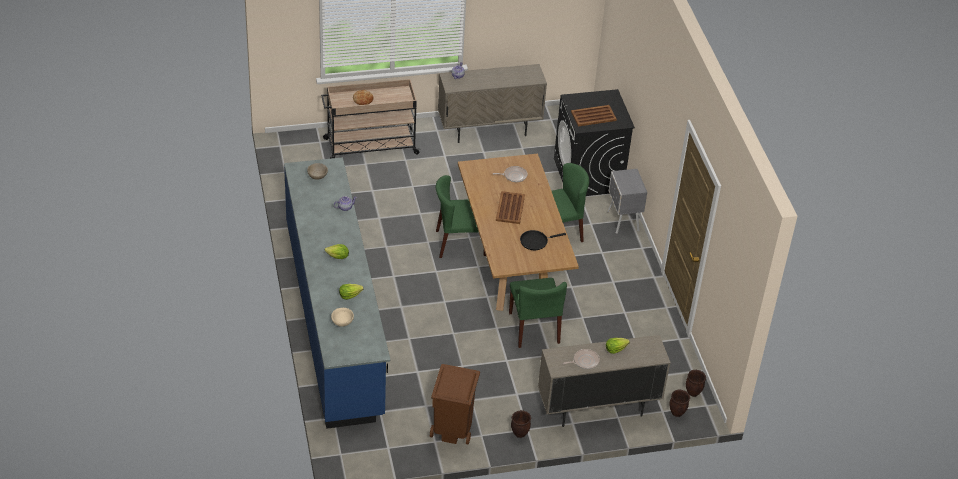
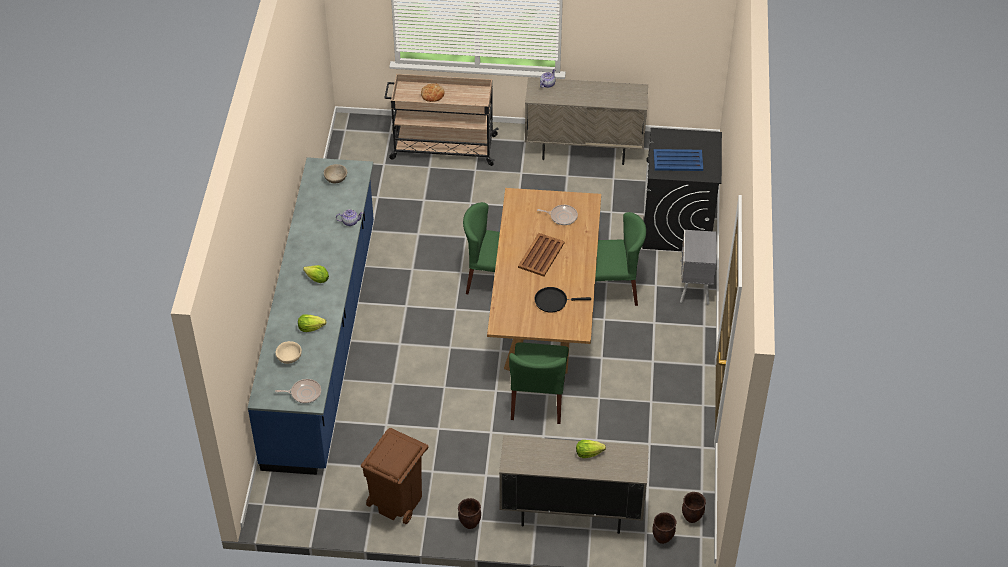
camera: 20 degrees right, 5 degrees up
(584, 361) = (546, 460): frying pan -> frying pan (304, 393)
(593, 116) = (677, 160): brown tray -> blue tray

